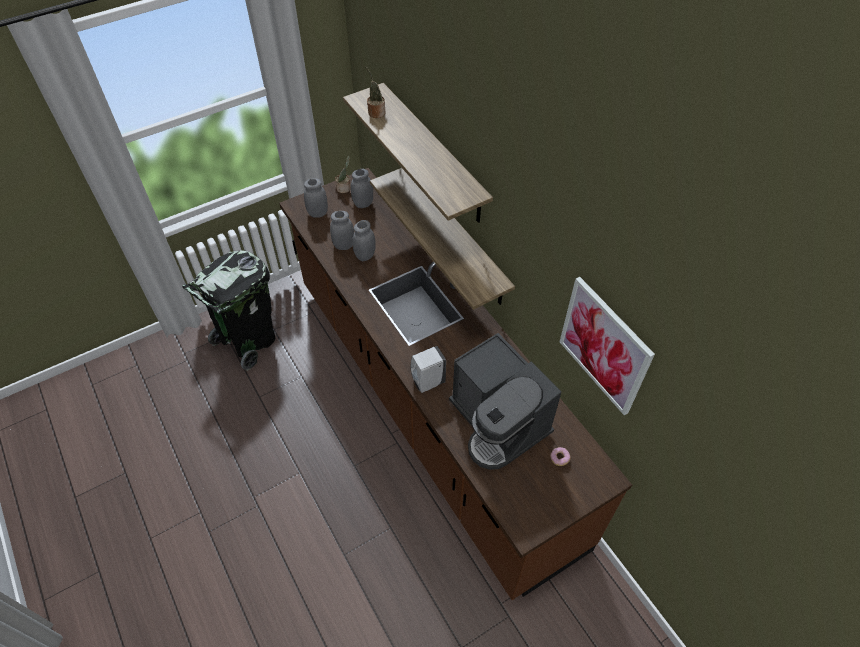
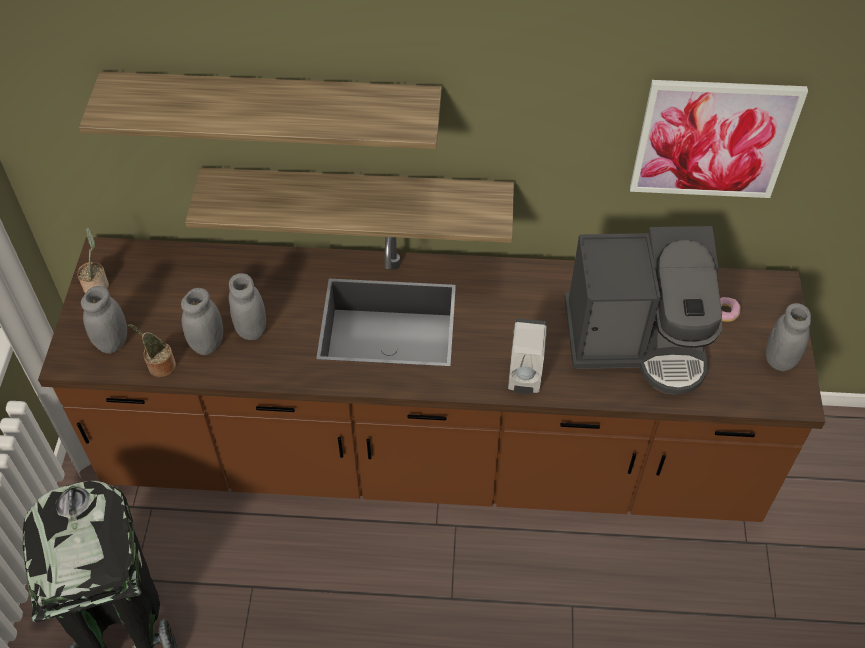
camera: 55 degrees left, 0 degrees up
(363, 204) = (151, 279): grey jar -> grey jar (779, 359)
(375, 112) = (155, 109): potted plant -> potted plant (159, 366)

